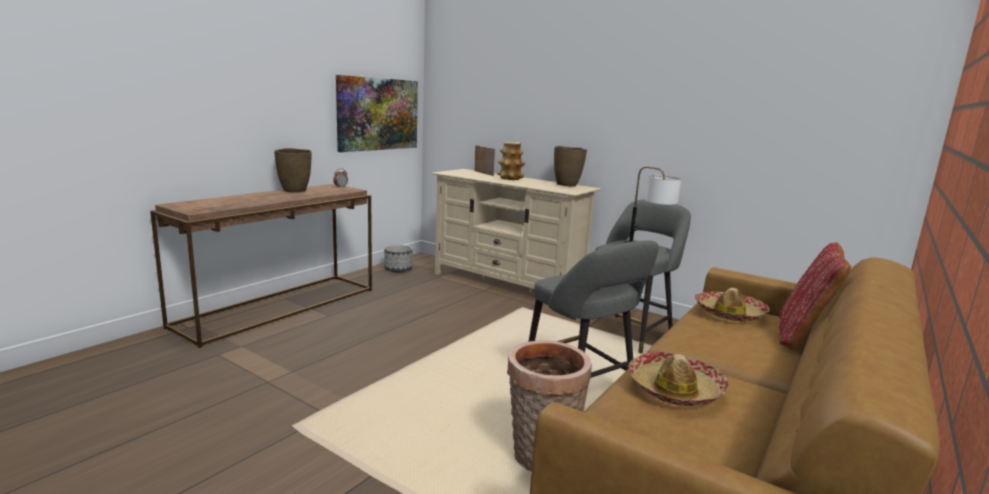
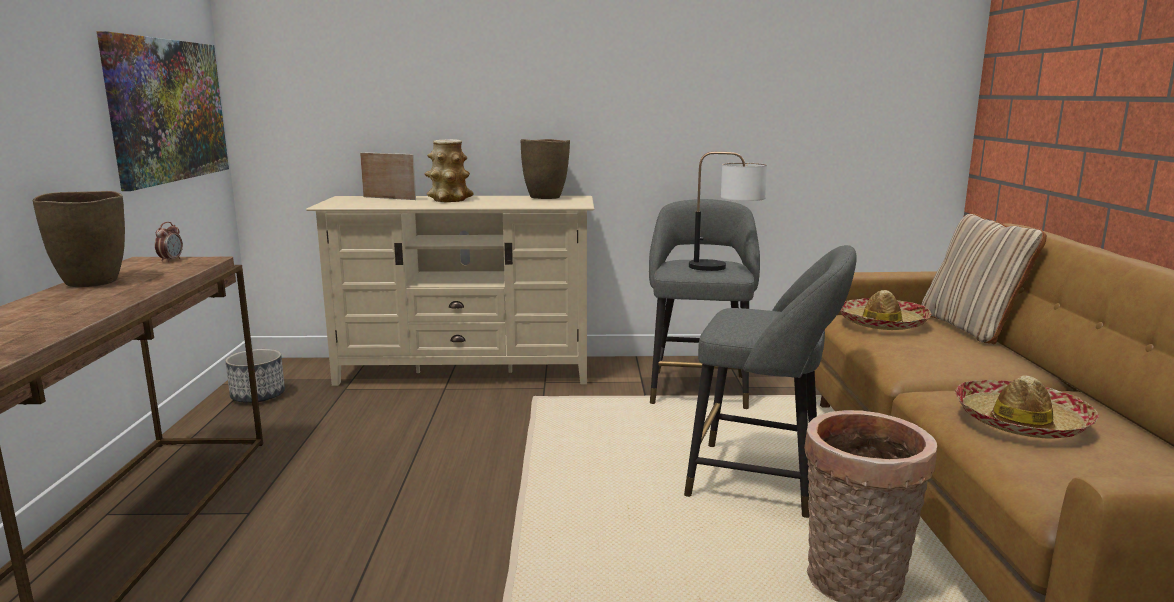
camera: 35 degrees left, 0 degrees up
(802, 336) = (971, 328): red pillow -> beige pillow

